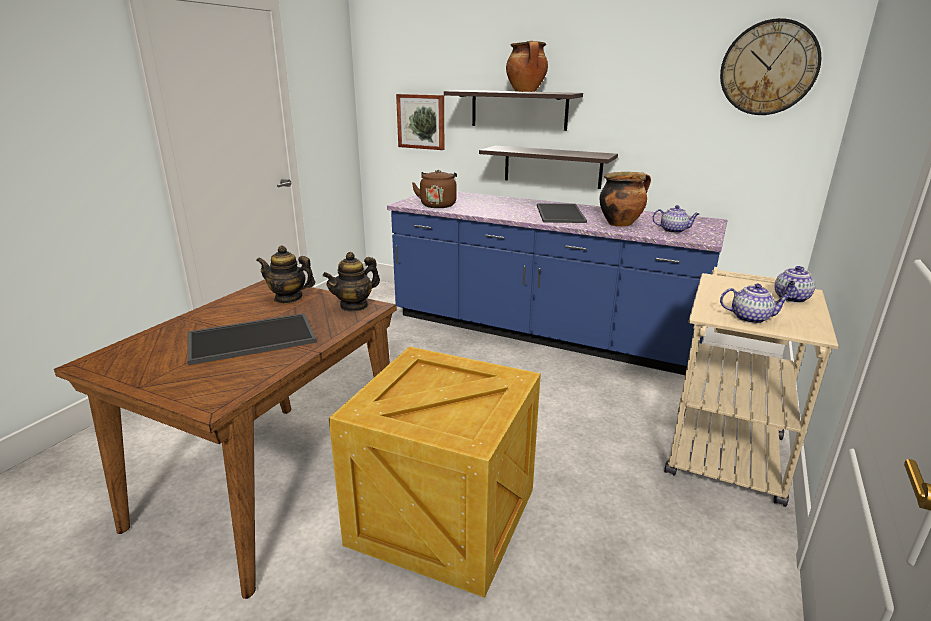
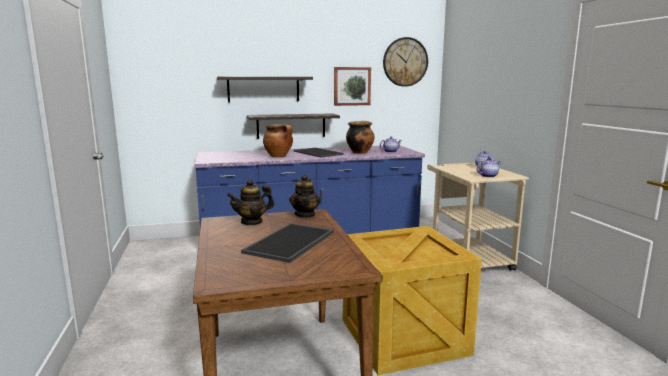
camera: 40 degrees left, 10 degrees down
(421, 121) = (182, 101): picture -> picture (351, 86)
(438, 205) = (231, 159): brown kettle -> none
(526, 91) = (274, 76): cooking pot -> cooking pot (279, 156)

